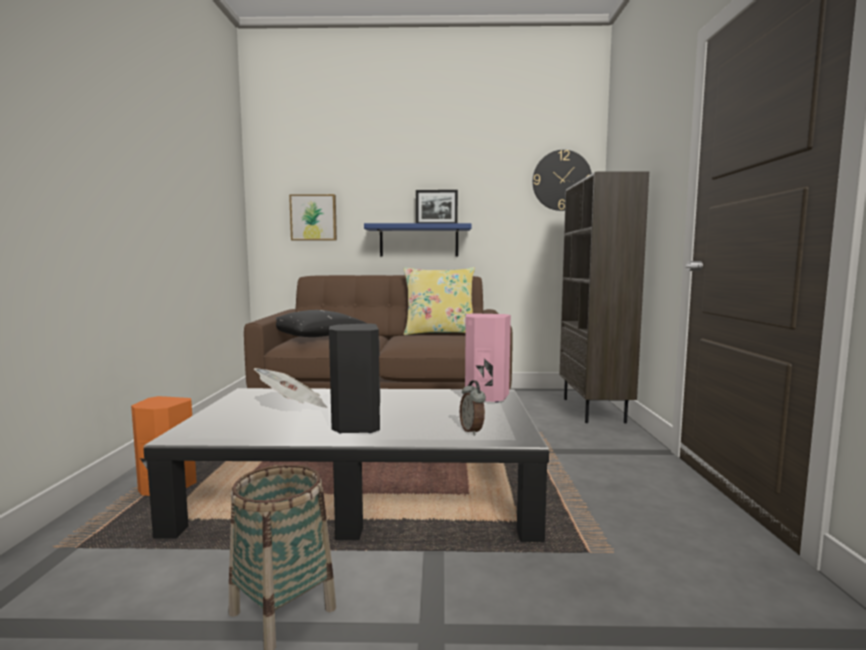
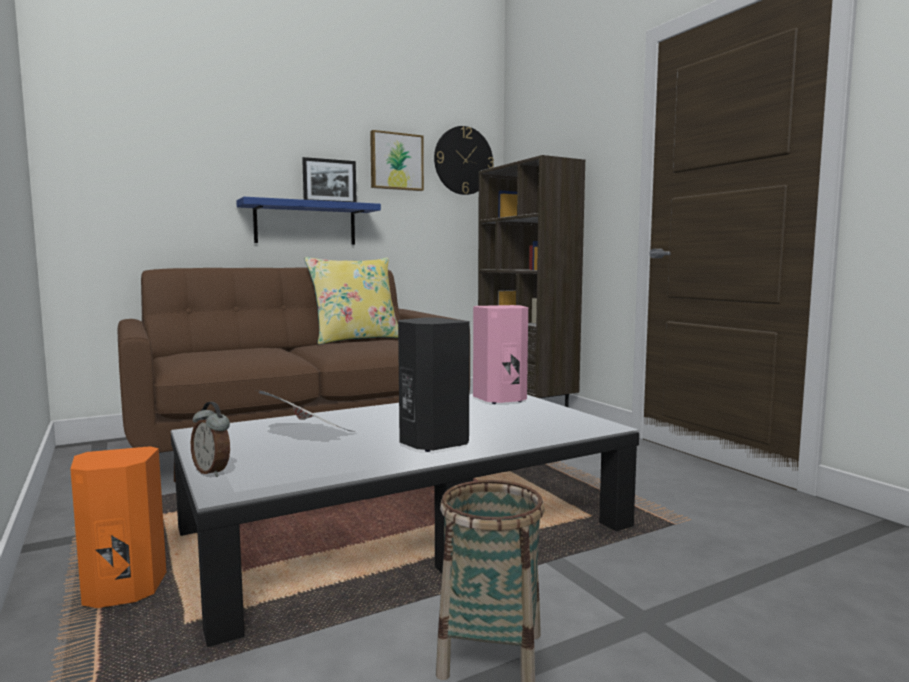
camera: 30 degrees left, 0 degrees up
(314, 217) = (152, 184): picture -> picture (396, 161)
(315, 336) = (205, 353): black pillow -> none
(472, 431) = (552, 427): alarm clock -> alarm clock (213, 471)

